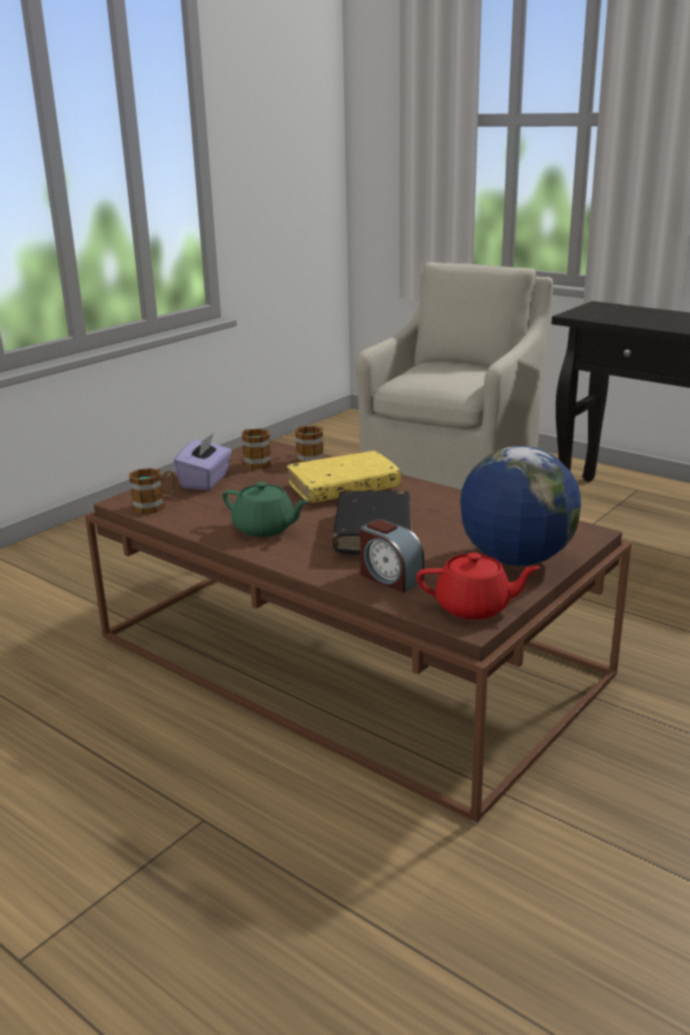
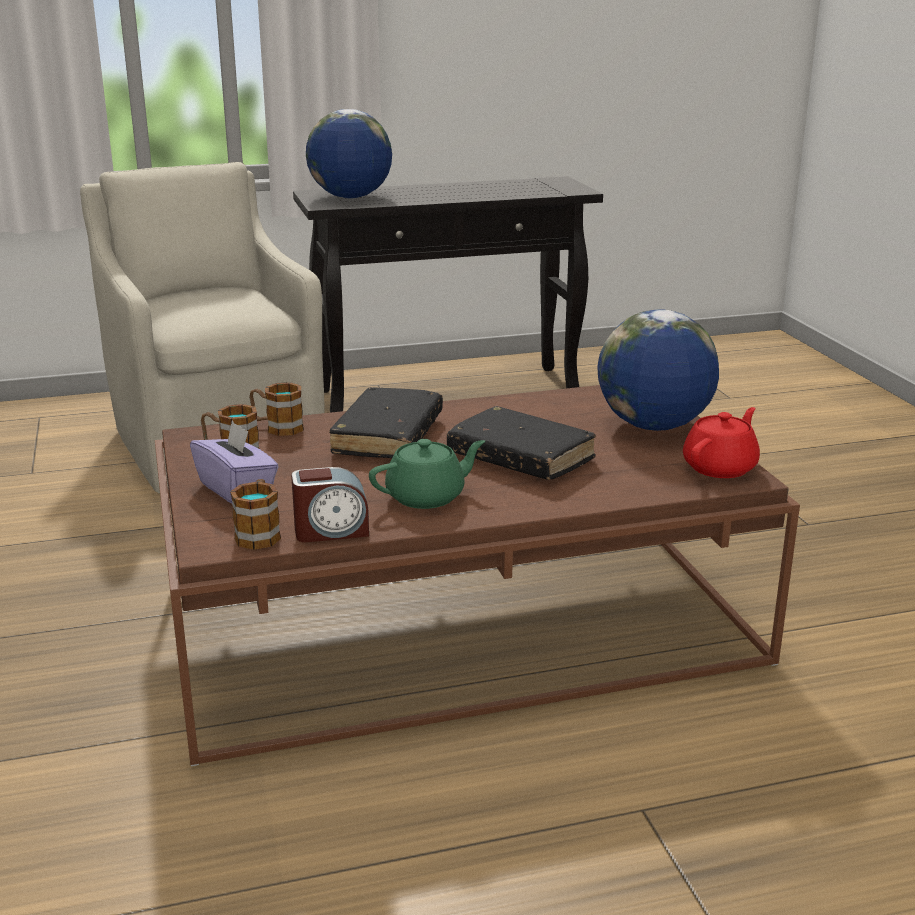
camera: 55 degrees left, 0 degrees up
(344, 488) = (388, 436): yellow book -> black book
(390, 577) = (622, 479): alarm clock -> alarm clock (331, 531)
(613, 313) = (350, 197): none -> globe

